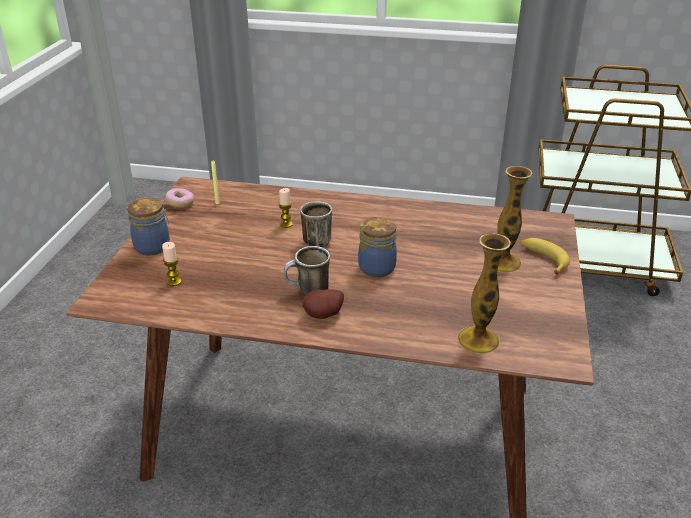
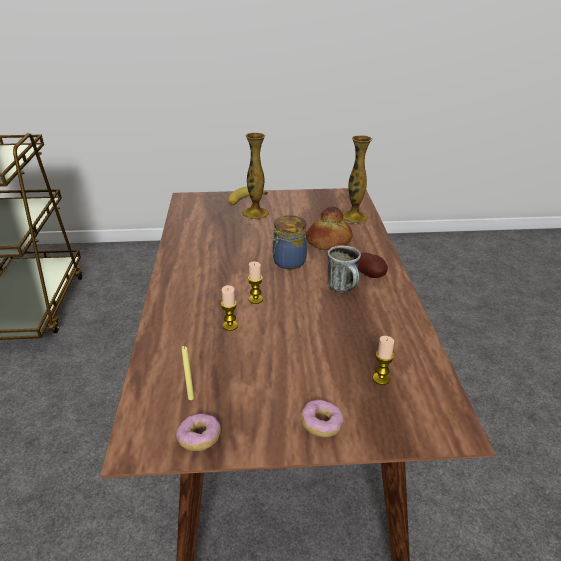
camera: 105 degrees left, 0 degrees up
(153, 246) = (321, 425): jar -> donut
(317, 240) = (255, 299): mug -> candle
(413, 303) = (329, 241): none -> bread

